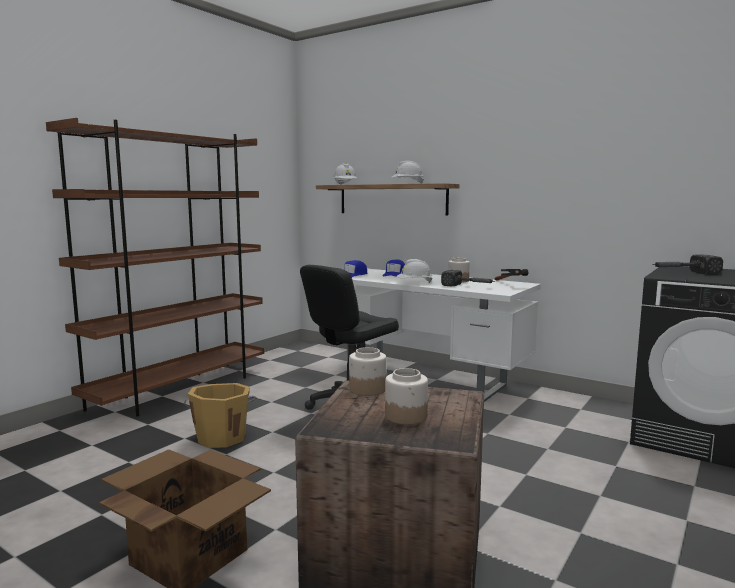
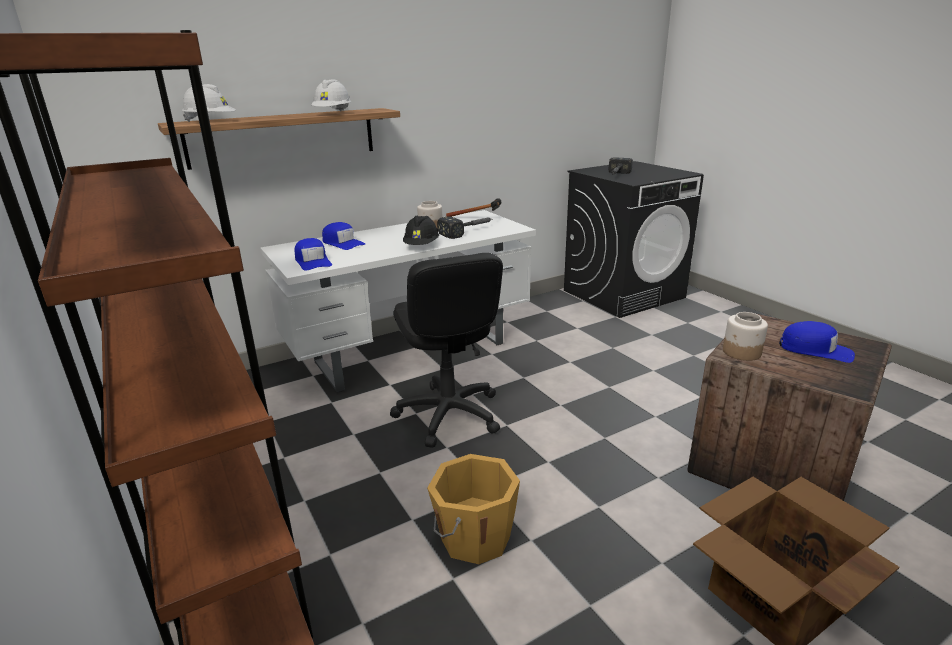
camera: 65 degrees left, 15 degrees up
(406, 416) = (815, 350): jar -> blue cap
(414, 283) = (421, 246): white hard hat -> black hard hat

